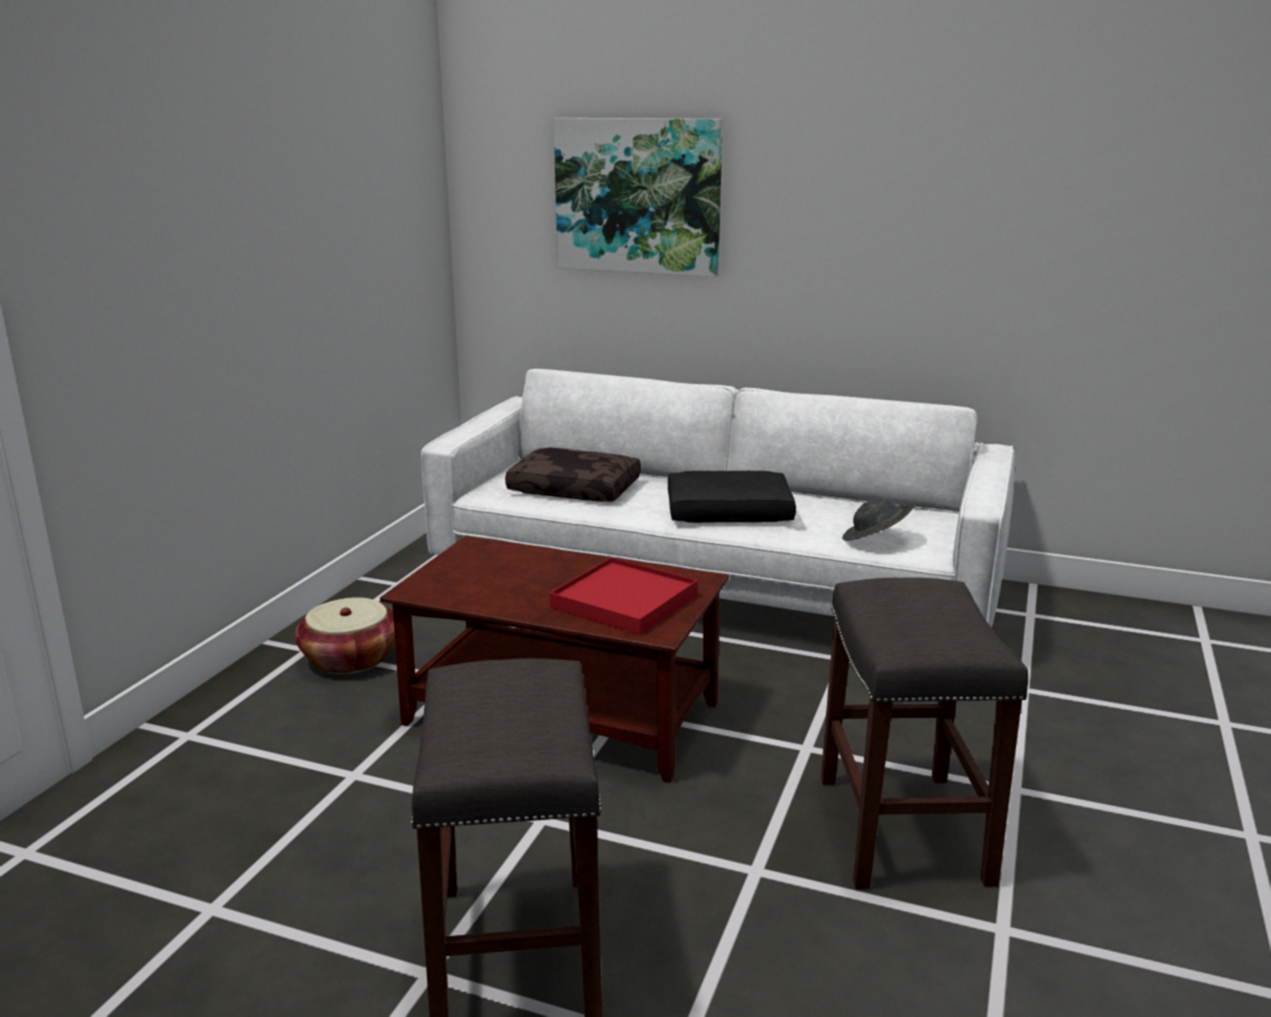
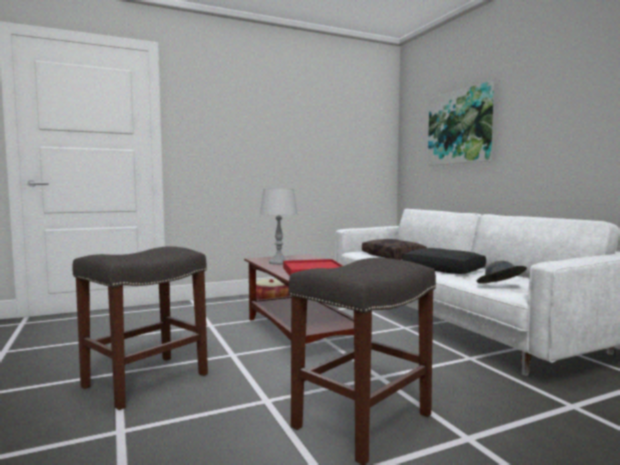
camera: 45 degrees right, 15 degrees down
(493, 591) = (278, 262): none -> grey table lamp

